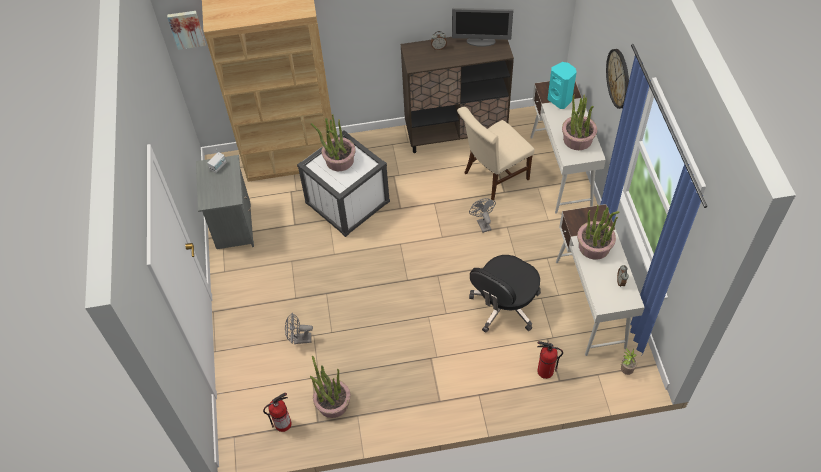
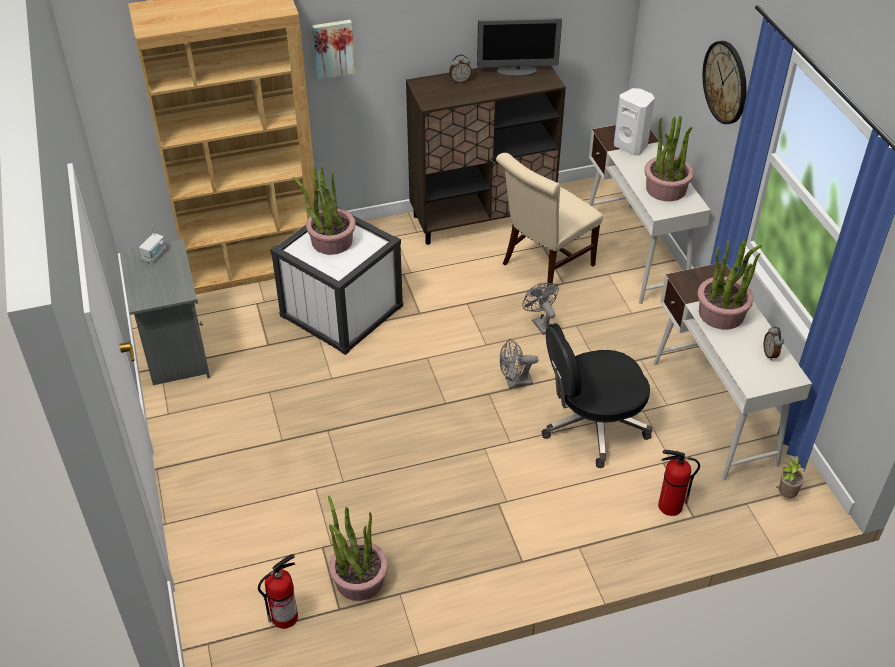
camera: 10 degrees left, 10 degrees down
(186, 29) = (103, 54): picture -> picture (333, 48)
(299, 339) = (295, 496): grey fan -> grey fan (515, 382)
(504, 306) = (592, 426): black office chair -> black office chair turned 45 degrees clockwise
(560, 100) = (631, 146): turquoise speaker -> white speaker

